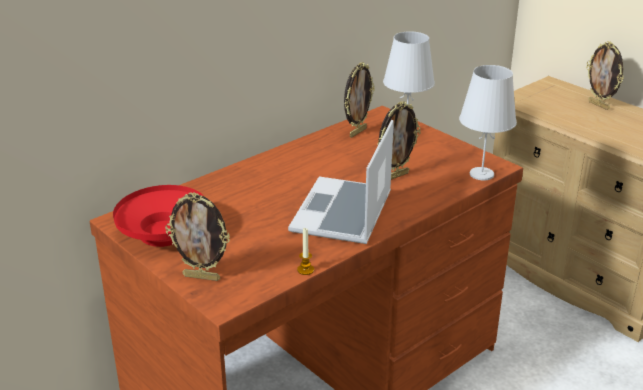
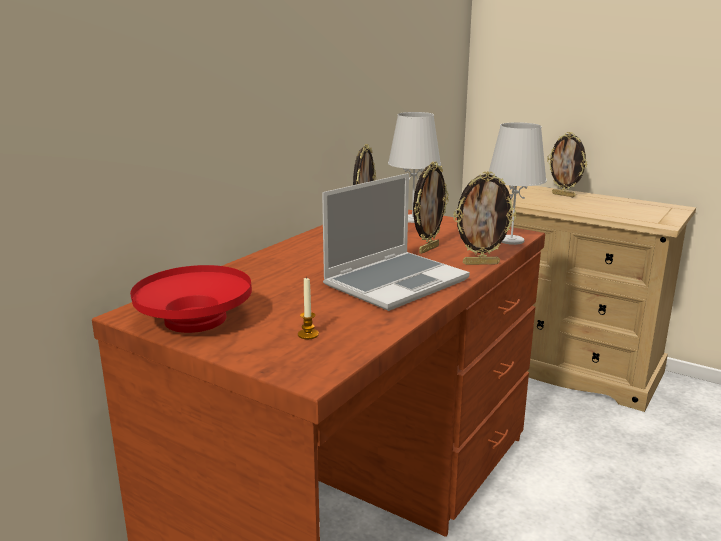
camera: 15 degrees left, 10 degrees down
(202, 277) = (267, 354): picture frame -> picture frame (481, 263)
(305, 270) = (389, 332): candle -> candle (308, 334)
(343, 214) = (396, 282): laptop -> laptop turned 135 degrees counterclockwise

